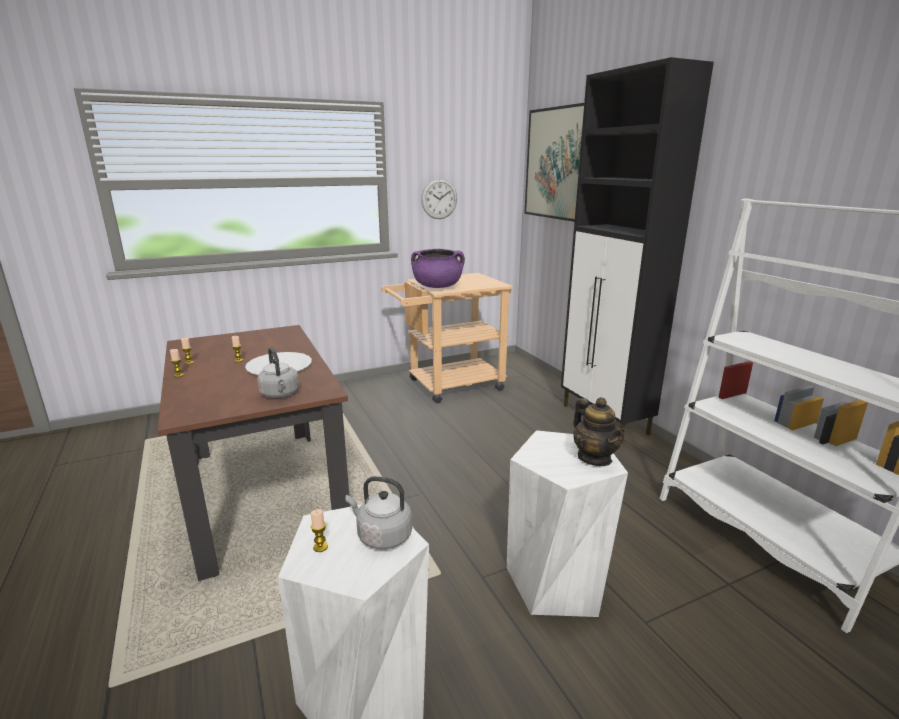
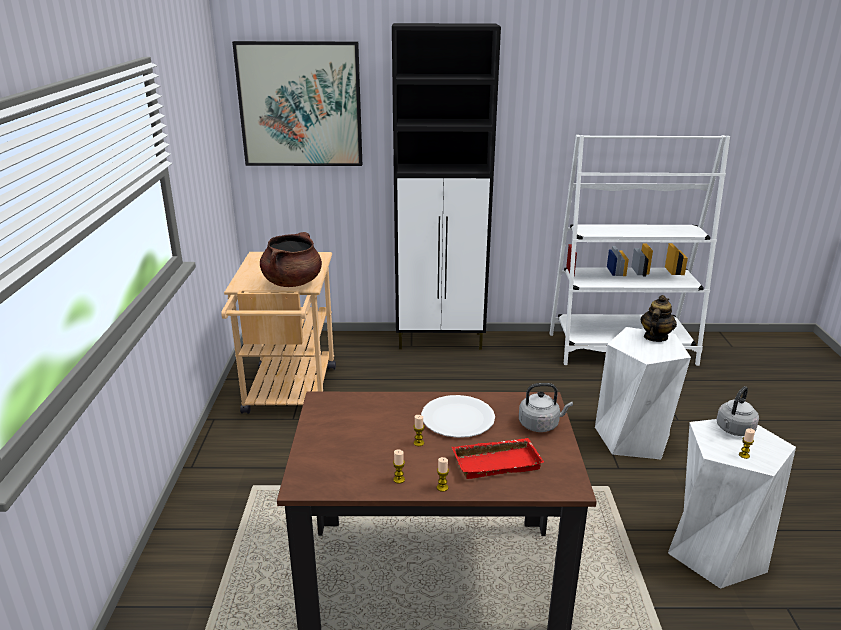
camera: 65 degrees left, 5 degrees up
(216, 386) = (497, 462): none -> red tray
(437, 287) = (292, 282): purple cooking pot -> brown cooking pot
(439, 199) = (194, 173): wall clock -> none
(594, 458) = (655, 337): teapot -> teapot turned 60 degrees counterclockwise

